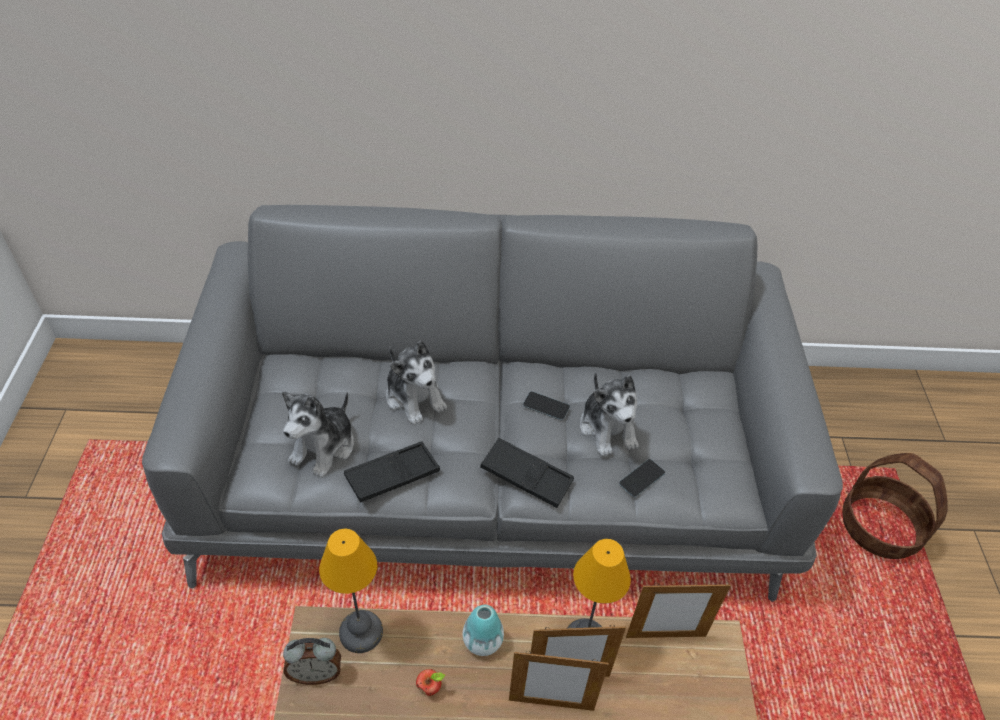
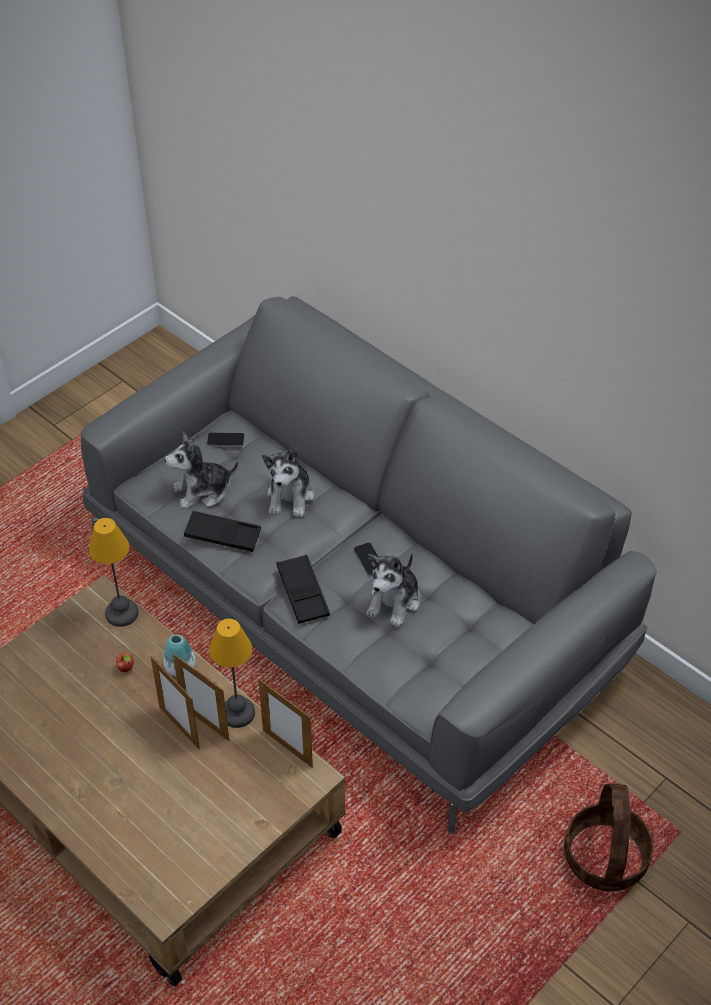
camera: 45 degrees right, 0 degrees up
(316, 673) = (78, 616): alarm clock -> none
(641, 478) = (376, 646): phone -> phone (225, 439)

